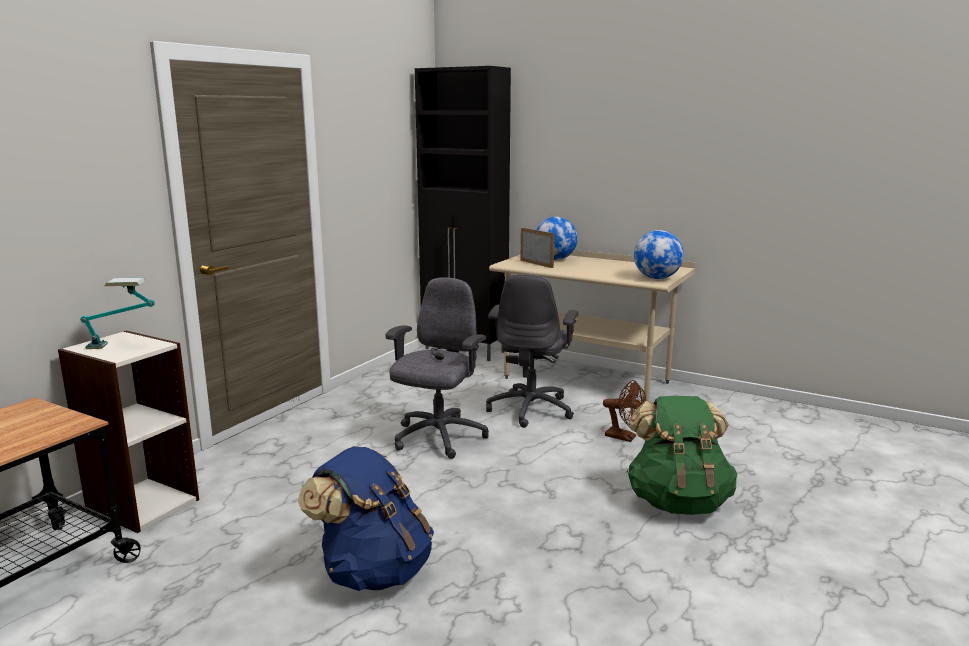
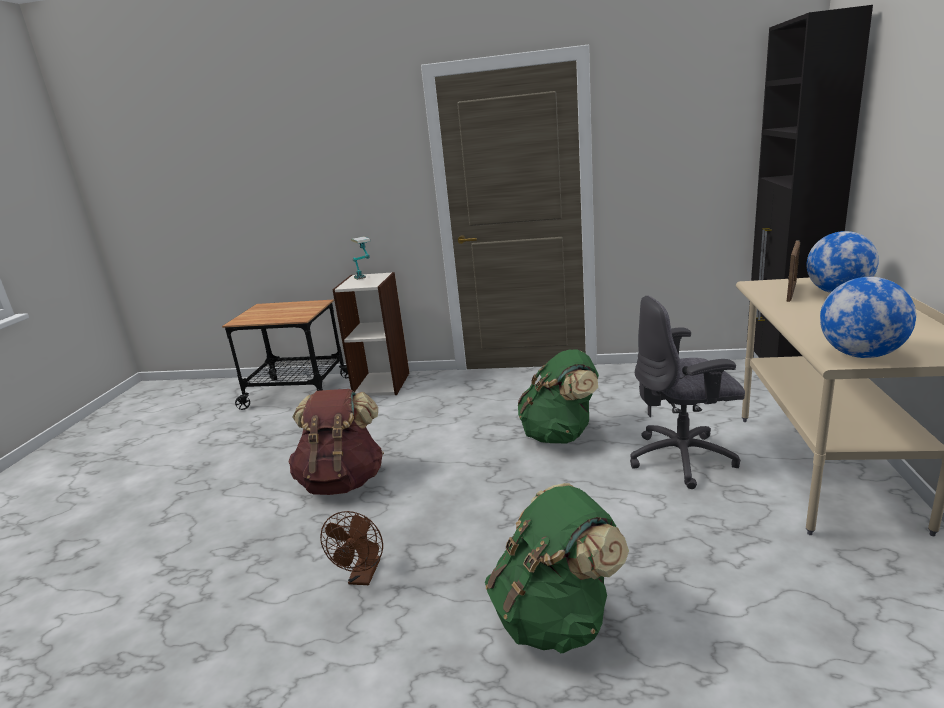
camera: 70 degrees right, 5 degrees up
(373, 571) = (342, 481): blue backpack -> brown backpack
(438, 438) = (560, 435): grey office chair -> green backpack
(625, 437) = (687, 539): brown fan -> brown fan (363, 577)

